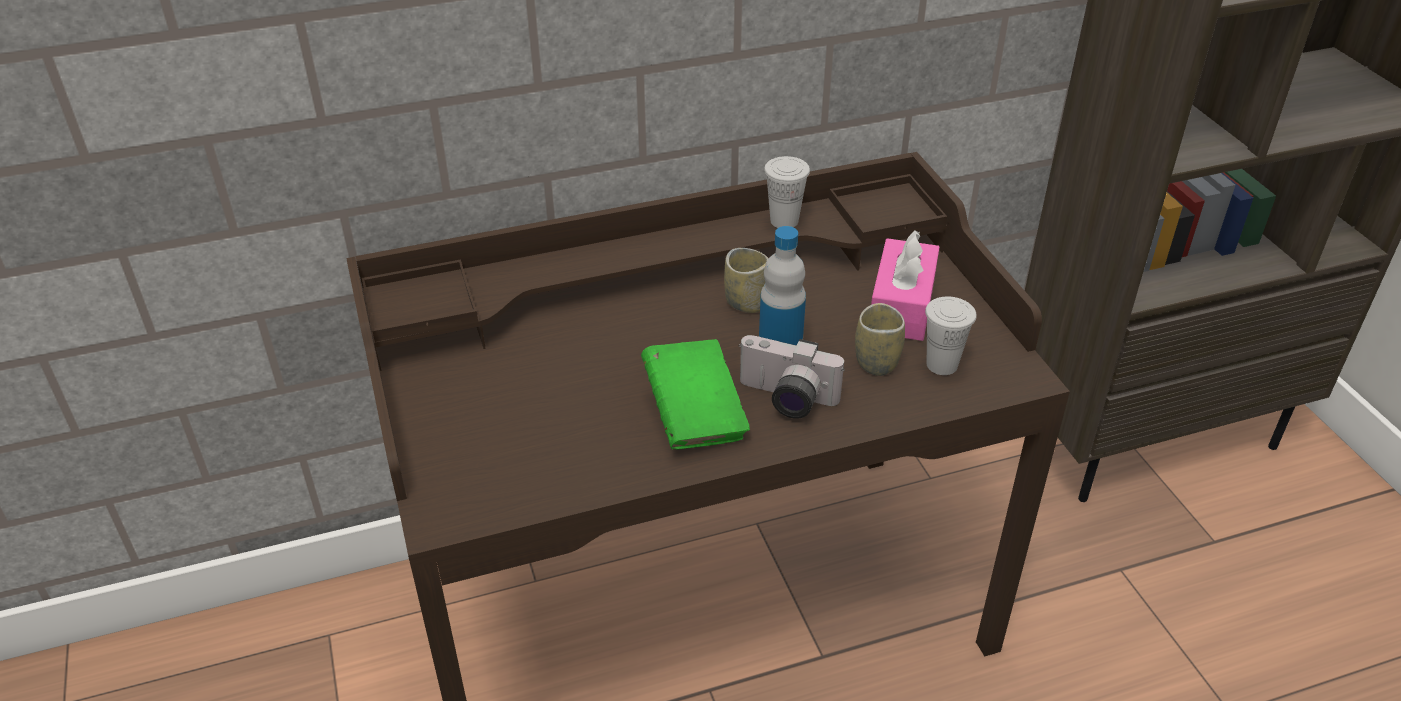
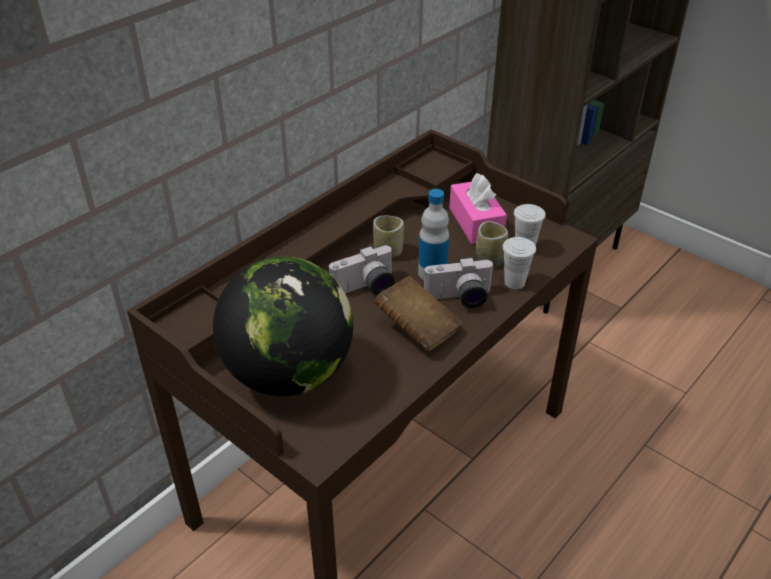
camera: 30 degrees left, 0 degrees up
(491, 408) = (289, 374): none -> globe
(675, 340) = (366, 288): none -> camera
(694, 416) = (417, 328): green book -> brown book
(784, 221) = (381, 194): white cup -> white cup (514, 282)

